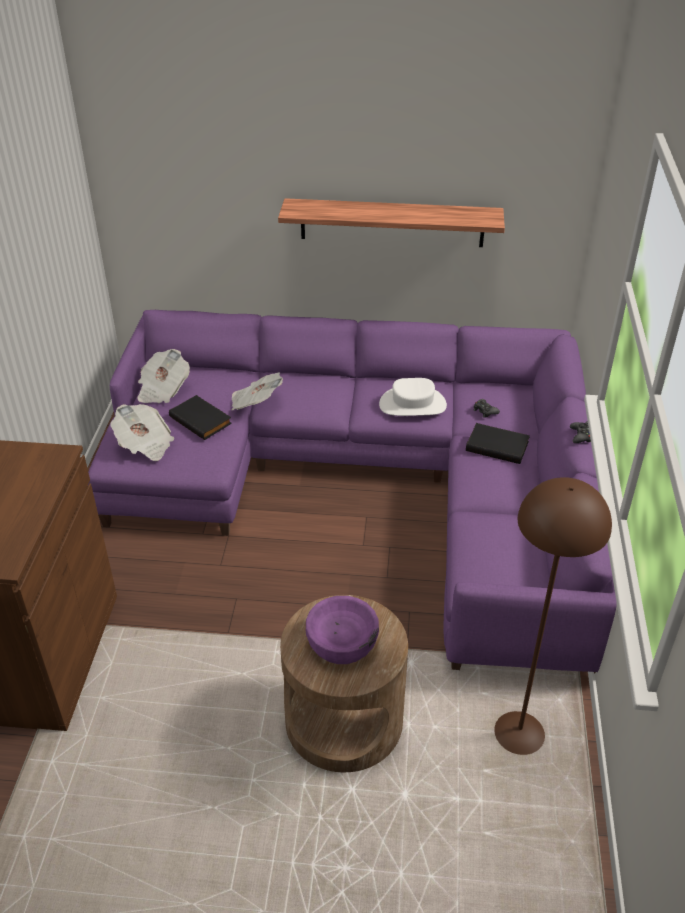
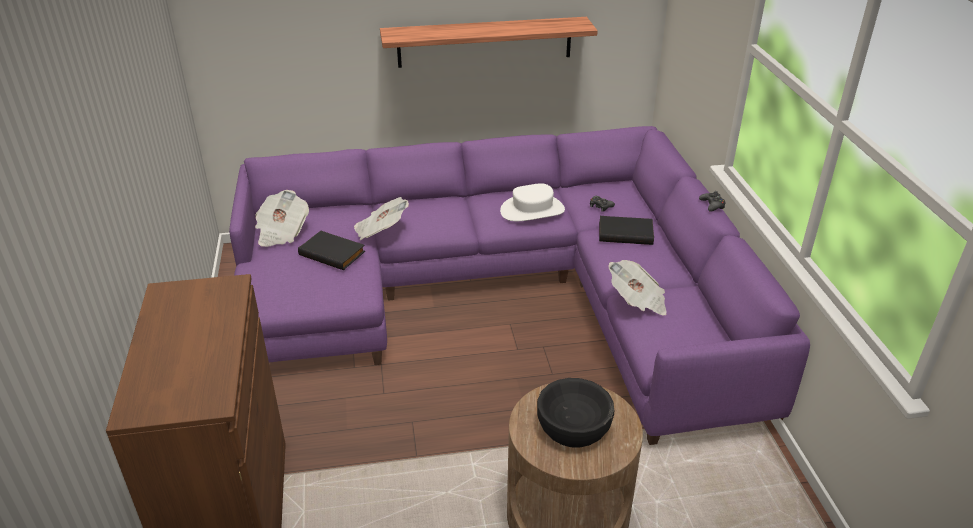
camera: 15 degrees left, 5 degrees down
(145, 444) = (282, 284): newspaper -> newspaper (637, 301)
(342, 643) = (573, 427): purple bowl -> black bowl
(519, 734) = (737, 490): brown floor lamp -> none

